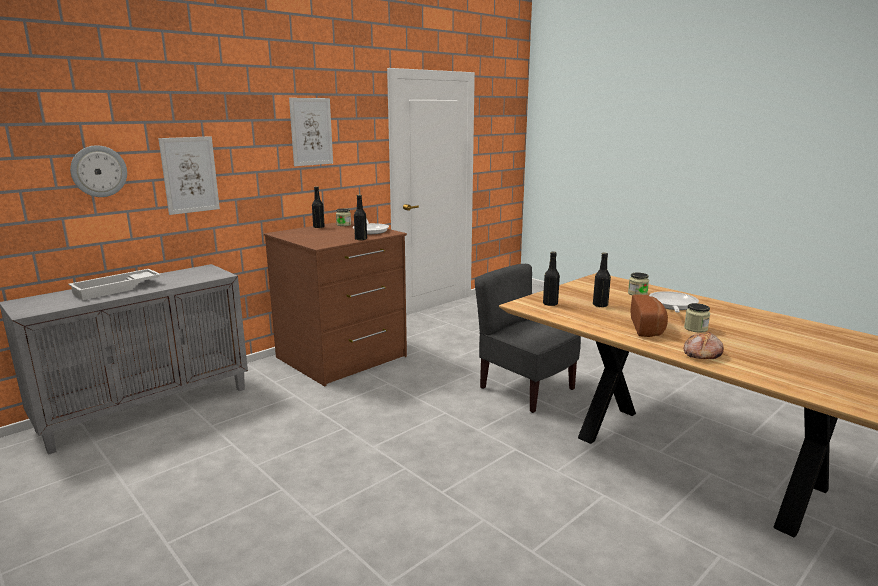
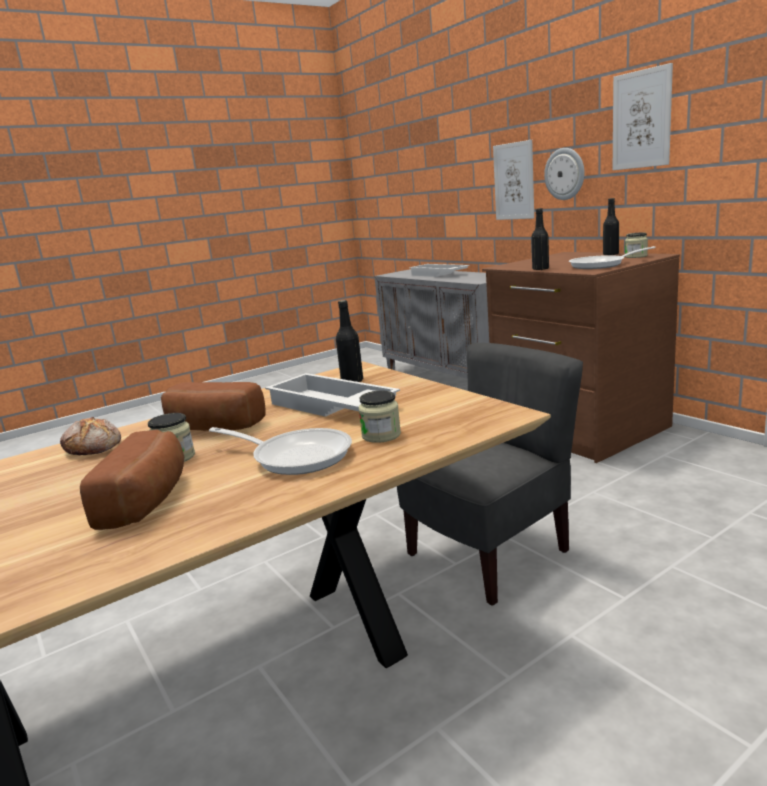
camera: 100 degrees right, 0 degrees up
(99, 171) = (460, 178): wall clock -> wall clock (565, 174)
(600, 305) = (329, 406): black bottle -> white tray
(740, 324) = (150, 499): none -> bread

